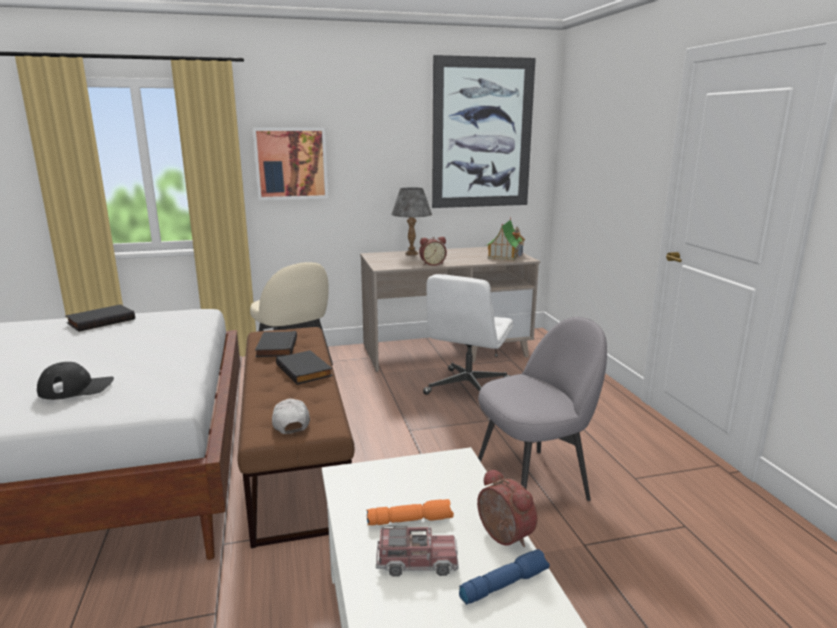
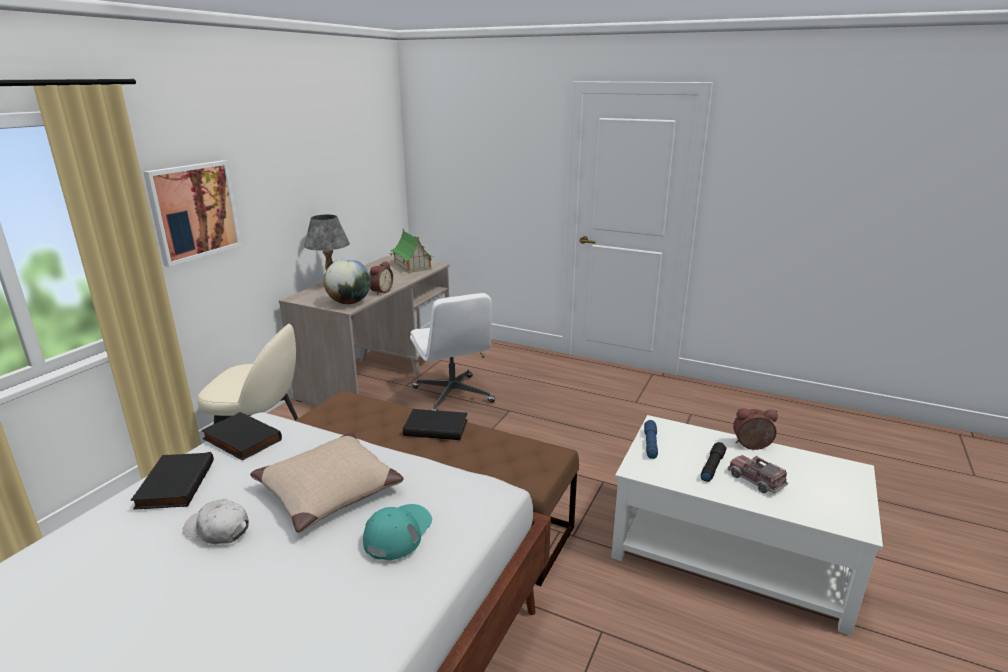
camera: 50 degrees left, 5 degrees up
(76, 388) = (398, 533): black cap -> turquoise cap
(124, 355) = (330, 491): none -> beige pillow
(275, 347) = (359, 423): black book -> black book (240, 440)
(290, 423) = (528, 465): white cap -> white cap (217, 530)
(392, 265) = (349, 303): none -> globe
(410, 520) = (712, 466): orange flashlight -> black flashlight
(417, 562) = (755, 480): toy truck -> toy truck turned 75 degrees counterclockwise
(482, 134) = (355, 148): picture -> none
(504, 584) = (792, 463): blue flashlight -> blue flashlight (650, 444)
(534, 480) = (599, 433): grey chair -> none

